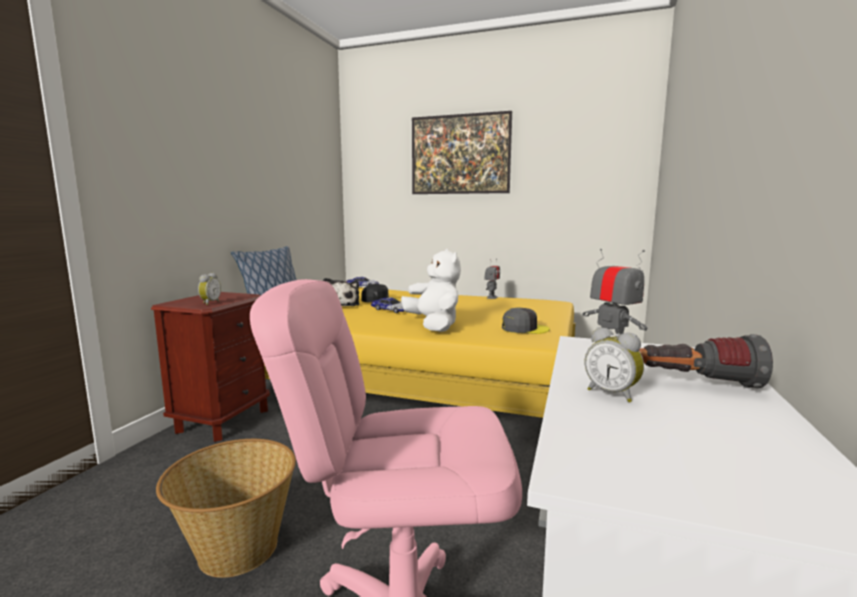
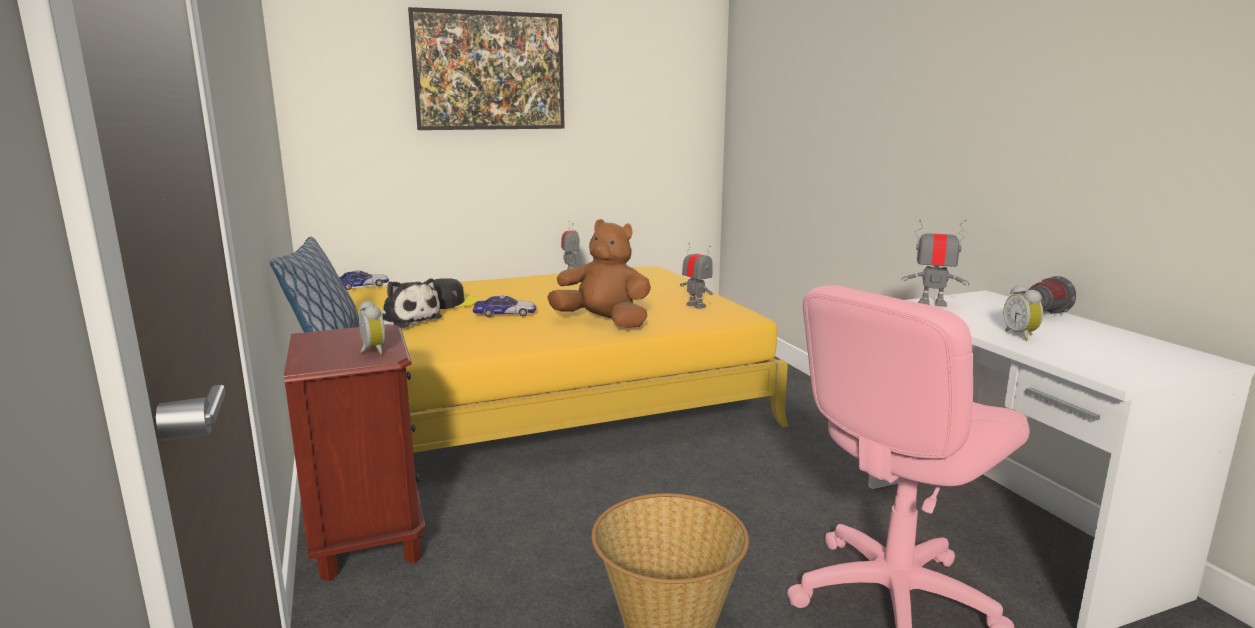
camera: 40 degrees left, 5 degrees up
(434, 326) = (603, 322): white plush toy -> brown plush toy
(524, 328) = (696, 306): grey cap -> toy robot
(612, 394) = (1021, 335): alarm clock -> alarm clock turned 75 degrees clockwise

